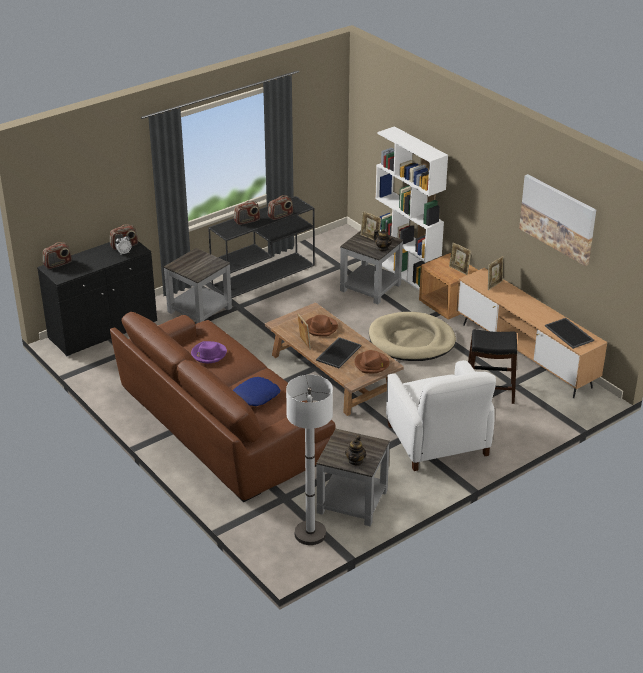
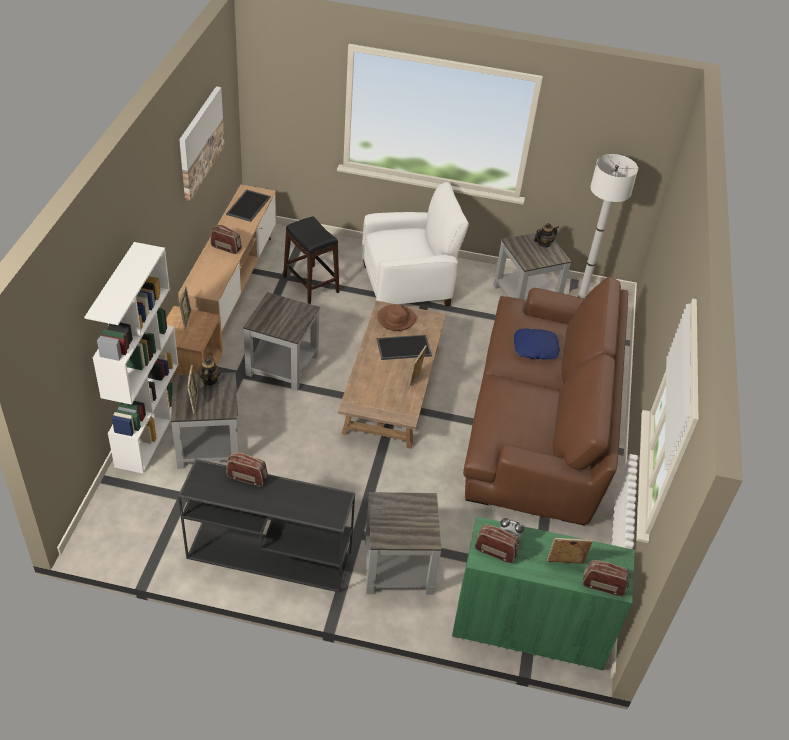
camera: 135 degrees left, 10 degrees up
(103, 330) = (529, 628): black cabinet -> green cabinet
(208, 354) = (524, 414): purple hat -> none
(247, 221) = (291, 502): radio -> radio (226, 248)
(321, 328) = (378, 381): brown hat -> none
(411, 340) = (281, 363): beige dog bed -> grey side table
(438, 441) = (408, 285): white armchair -> white armchair turned 45 degrees clockwise
(494, 285) = (207, 273): picture frame -> picture frame (565, 563)

